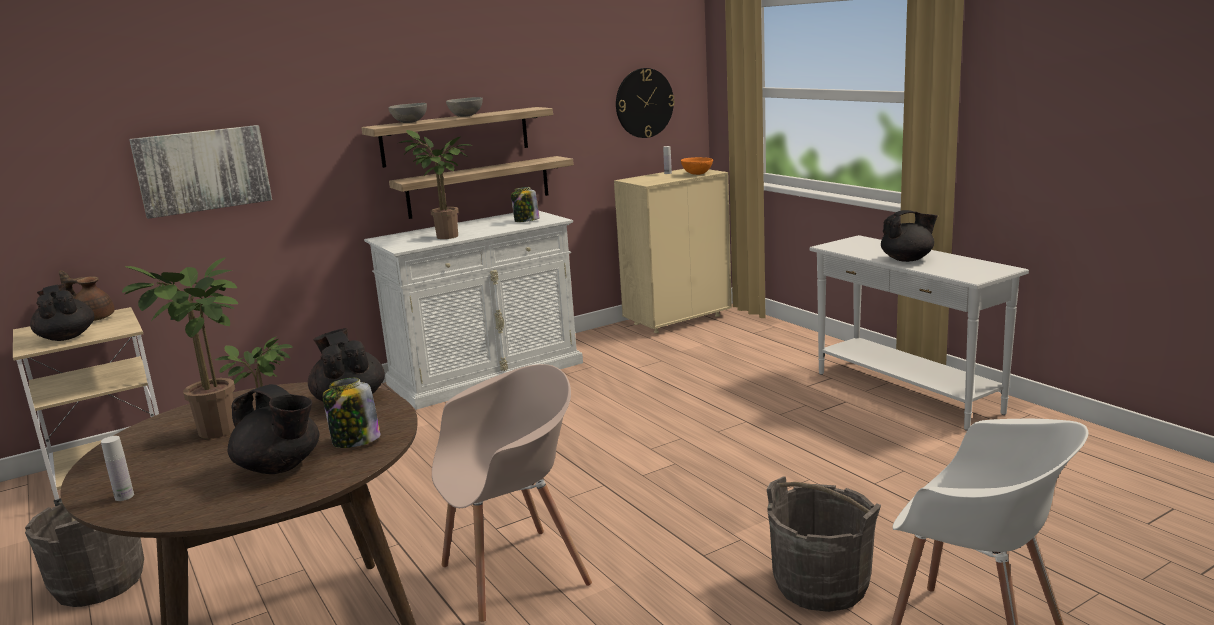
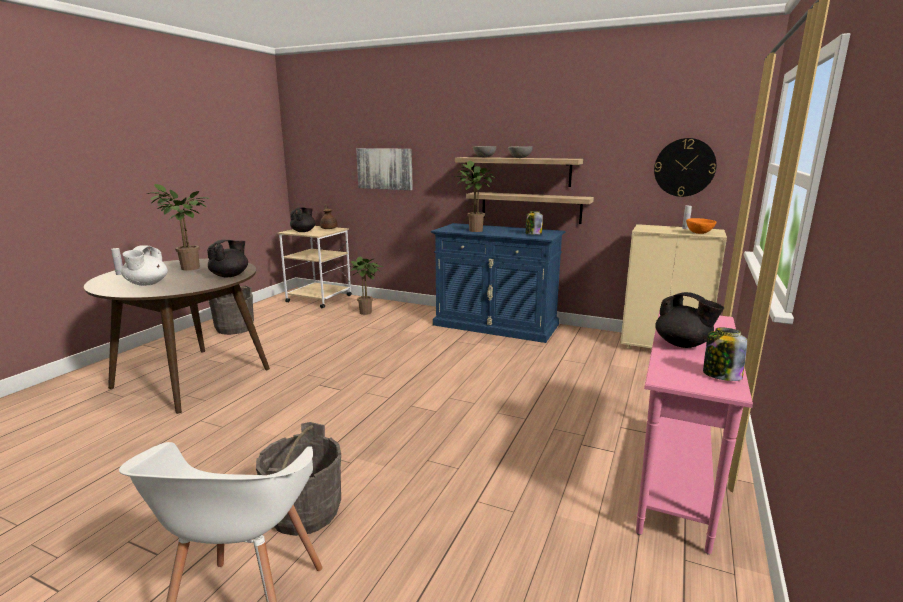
camera: 55 degrees right, 0 degrees up
(280, 467) = (146, 284): black teapot -> white teapot
(355, 441) = (177, 287): jar -> jar (721, 375)
(485, 373) = (495, 325): white dresser -> blue dresser
(516, 574) = (275, 404): beige chair -> none
(908, 392) = (677, 480): white console table -> pink console table

